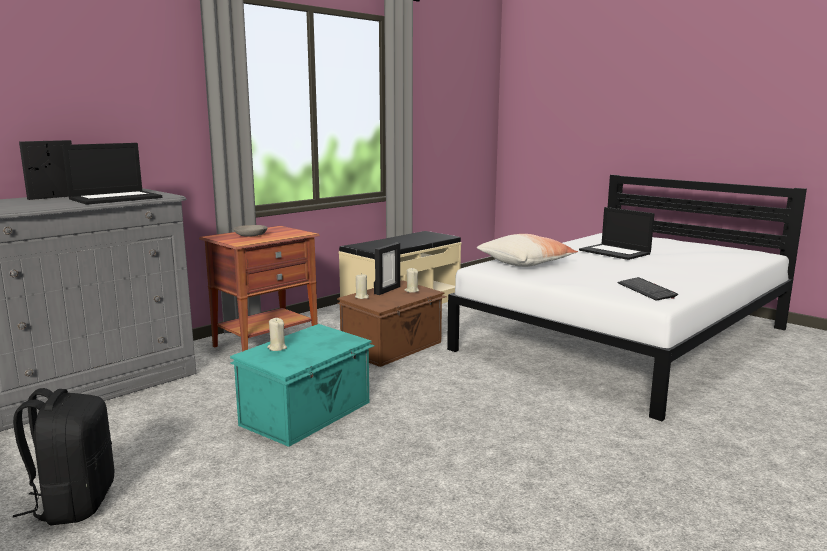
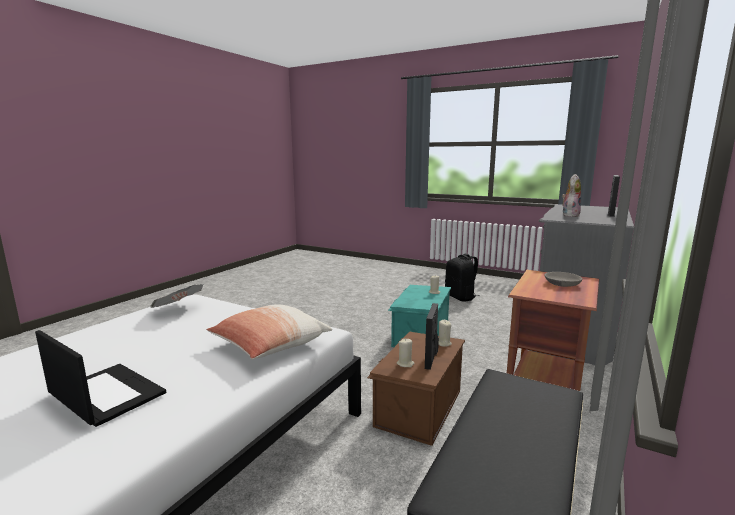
camera: 165 degrees right, 0 degrees up
(116, 198) = (569, 215): laptop -> plush toy
(646, 290) = (178, 309): keyboard -> newspaper

